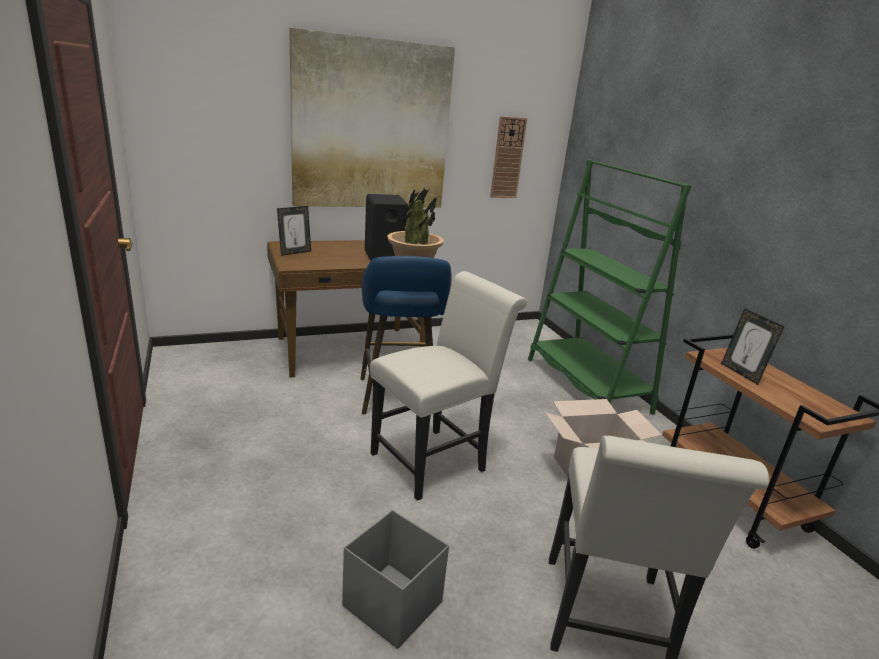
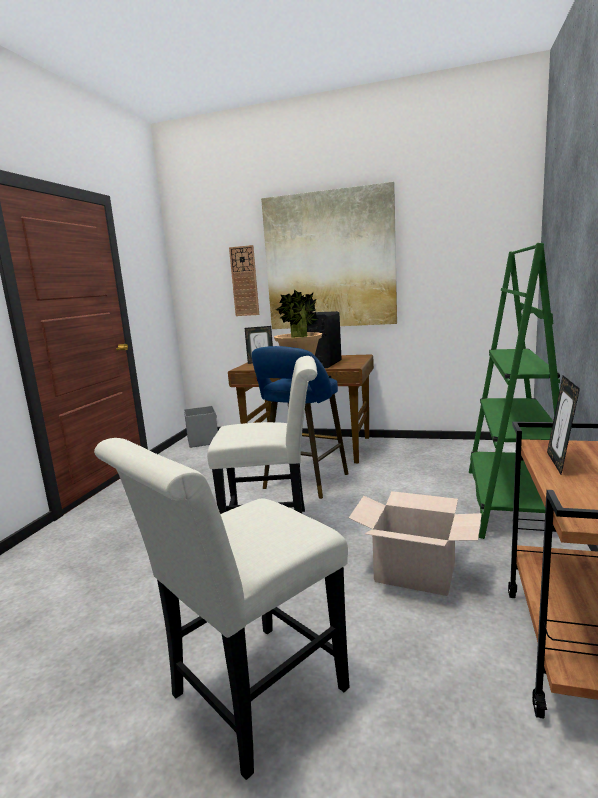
camera: 40 degrees right, 10 degrees down
(392, 603) = (116, 610): grey storage box -> grey storage box (203, 441)
(507, 158) = (466, 272): wall clock -> wall clock (244, 281)

